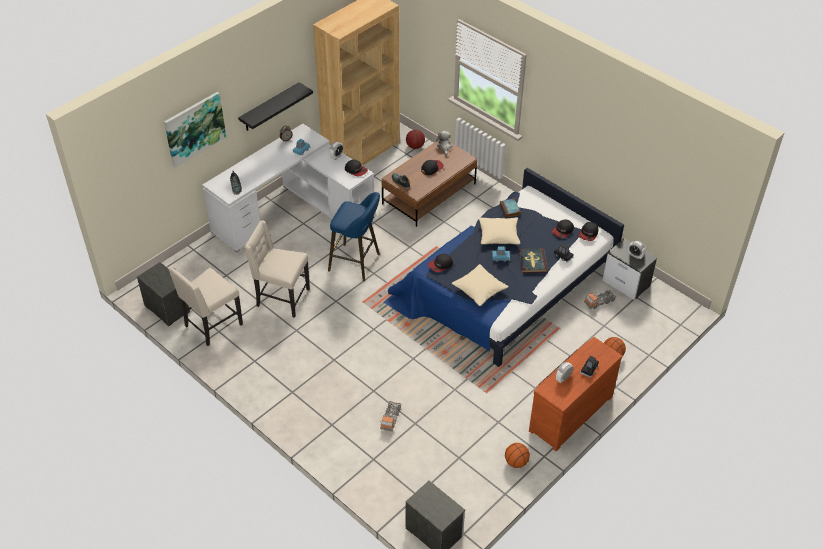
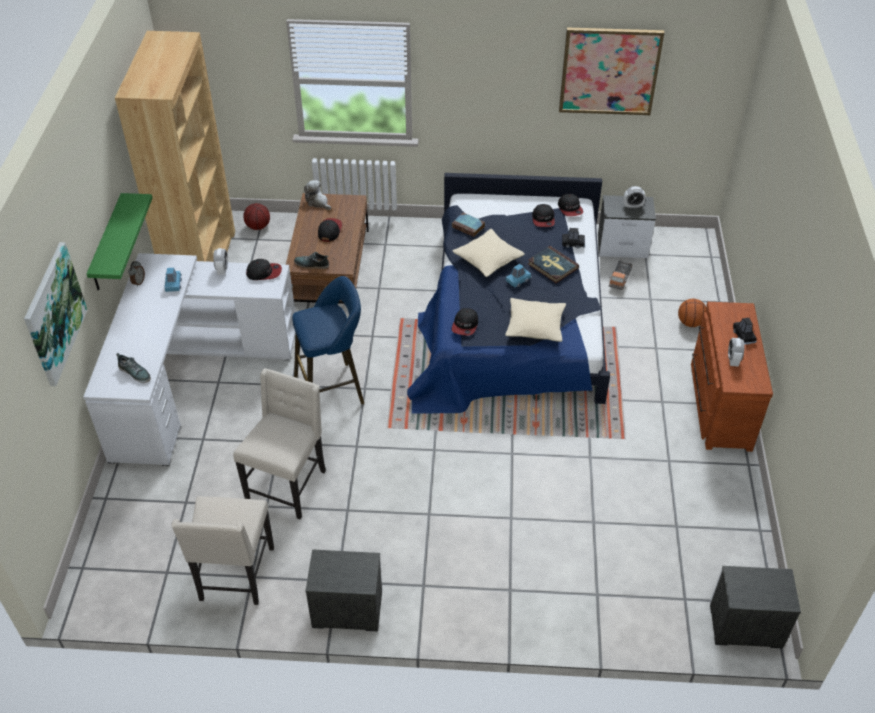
camera: 40 degrees left, 0 degrees up
(167, 308) = (149, 594): nightstand -> nightstand (346, 608)
(270, 107) = (107, 244): black shelf -> green shelf
(281, 298) = (288, 484): beige chair -> beige chair turned 135 degrees clockwise
(391, 418) = (563, 535): toy truck -> none
(516, 462) = (732, 489): basketball -> none
(644, 148) = (609, 71): none -> picture

